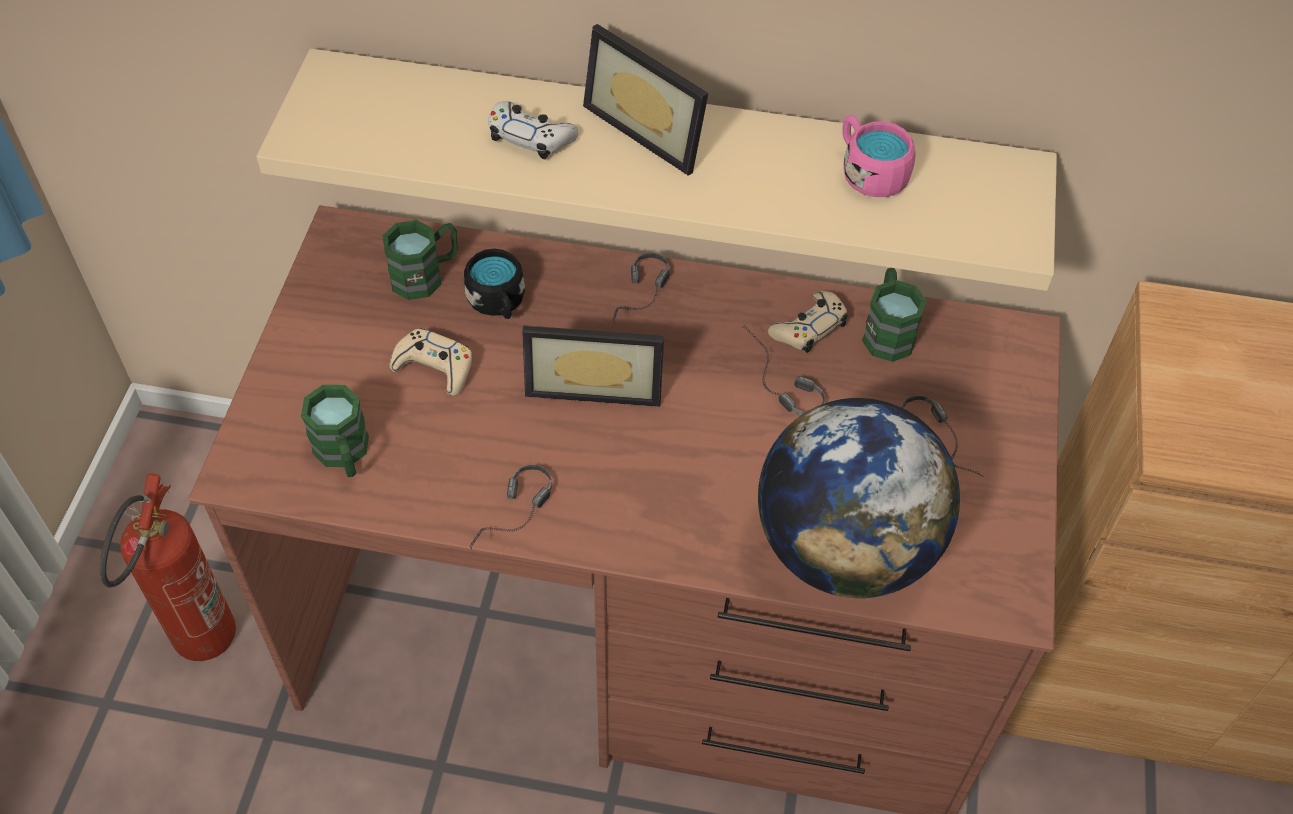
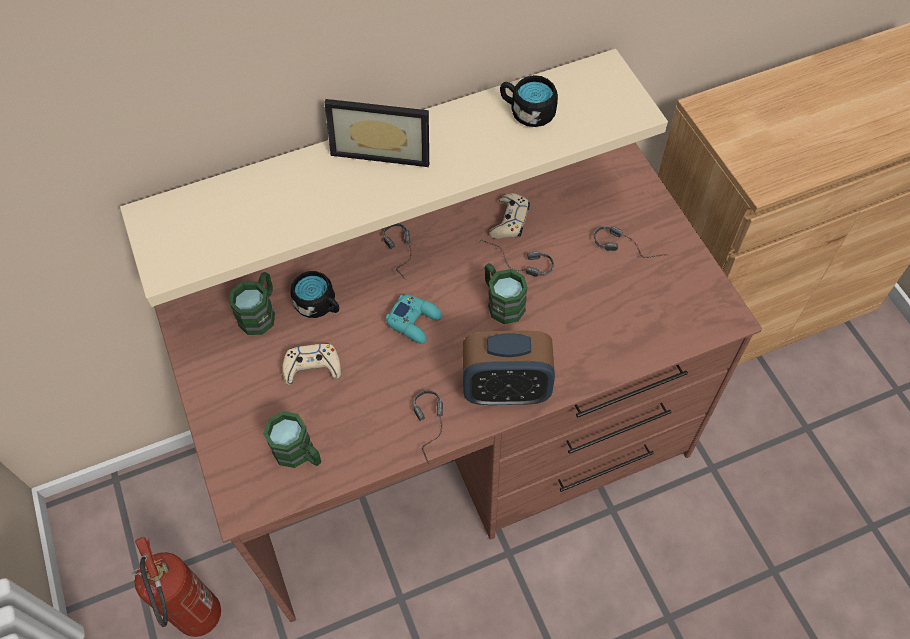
camera: 30 degrees left, 5 degrees up
(531, 137) = (314, 192): white game controller -> none
(595, 382) = (414, 321): picture frame -> turquoise game controller
(642, 524) = (506, 390): none -> alarm clock
(845, 547) = (622, 337): globe -> none
(868, 172) = (527, 112): pink mug -> black mug
(887, 330) = (552, 199): green mug -> green mug (501, 302)

